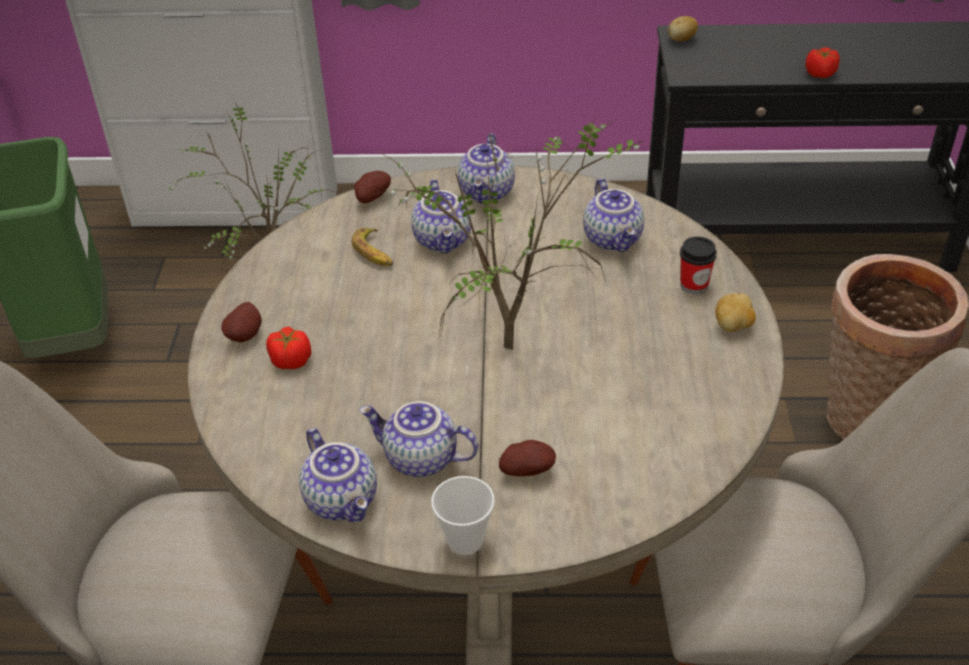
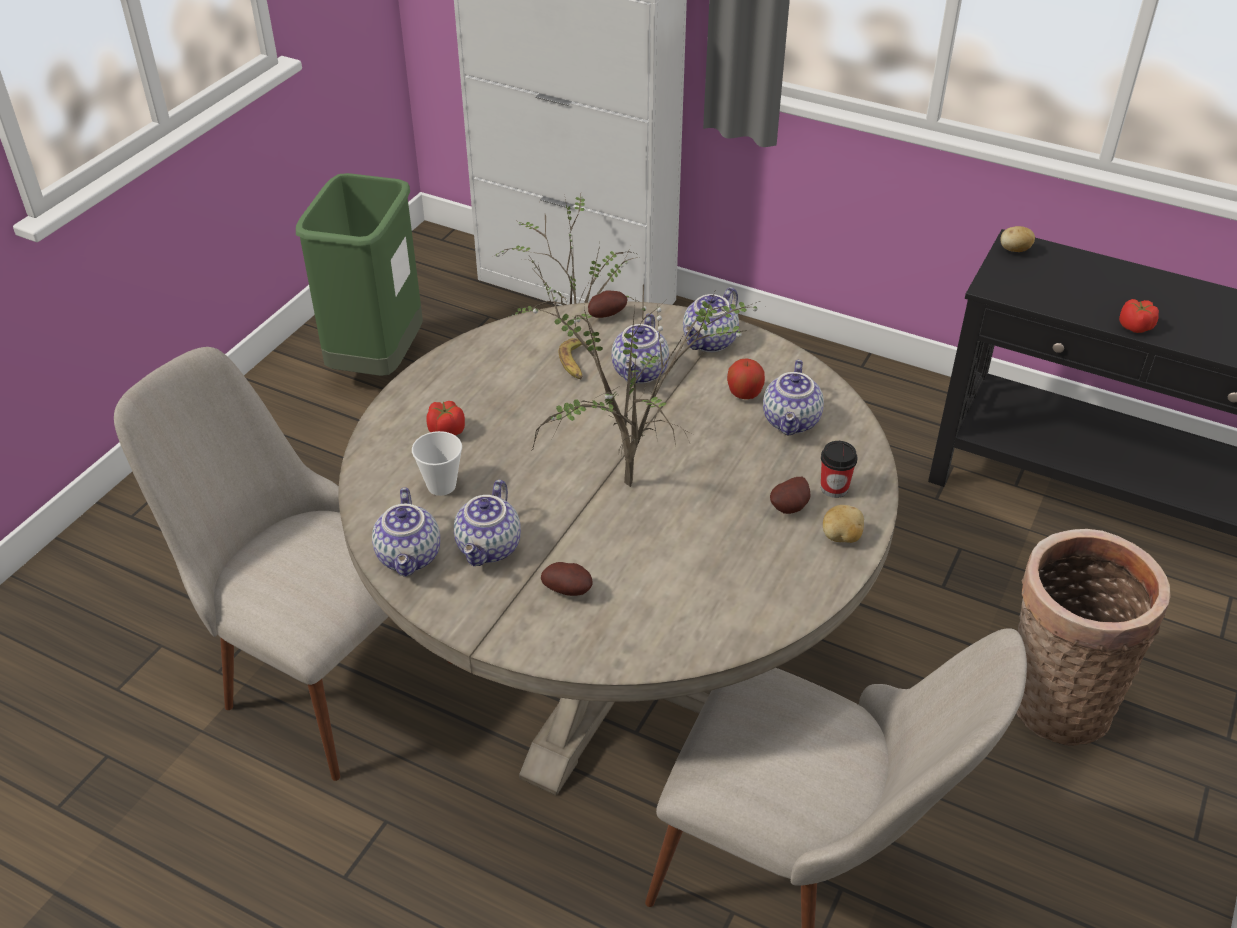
camera: 25 degrees right, 0 degrees up
(247, 336) = (427, 399): potato -> potato (791, 508)
(419, 459) = (490, 548): teapot -> teapot turned 120 degrees counterclockwise
(465, 540) = (480, 625): cup -> cup (441, 485)
(553, 229) = (744, 394): none -> apple

